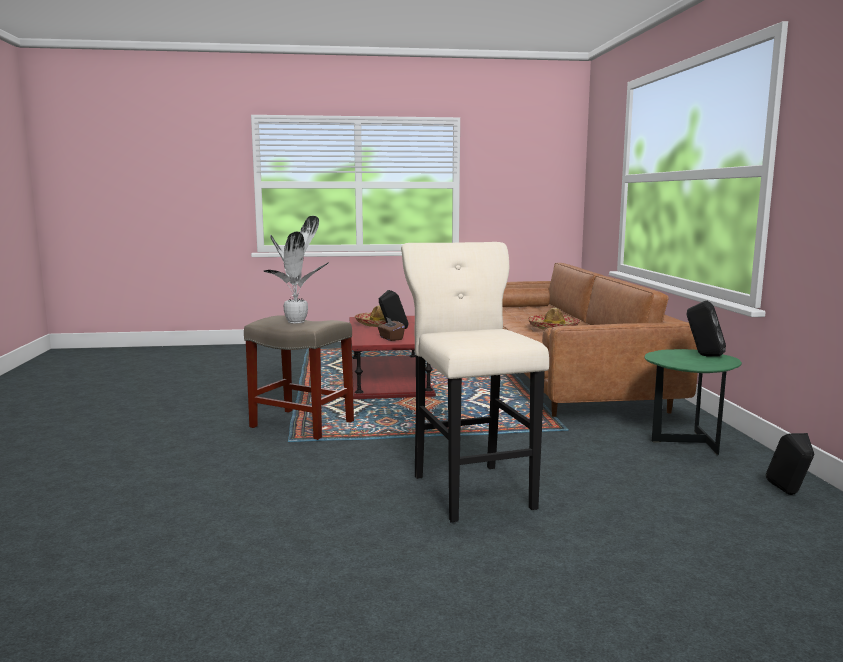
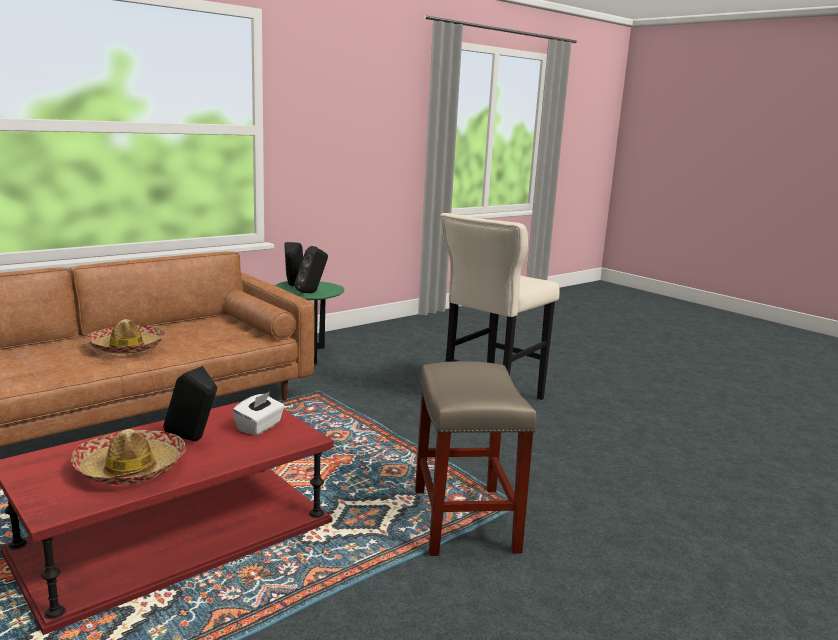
camera: 125 degrees left, 5 degrees up
(297, 321) = (476, 382): potted plant -> none
(390, 338) = (259, 427): brown tissue box -> white tissue box
(789, 494) = (373, 335): black speaker -> black speaker (312, 292)

